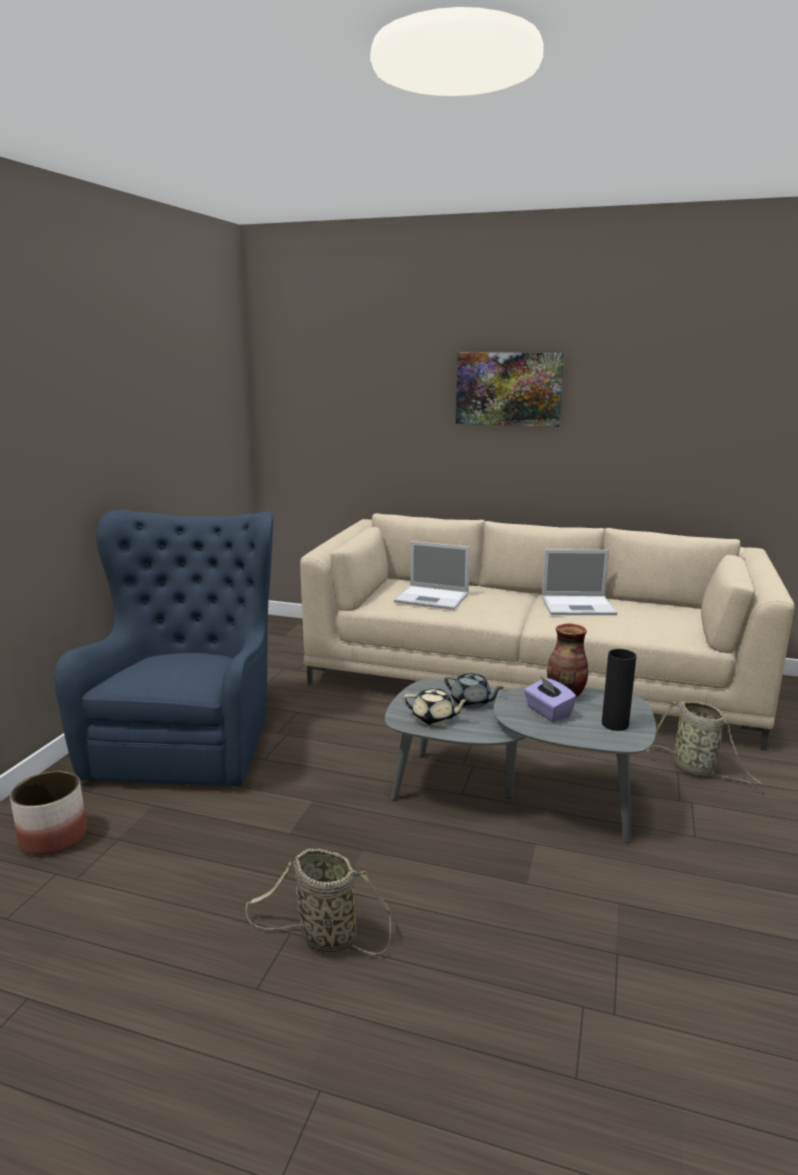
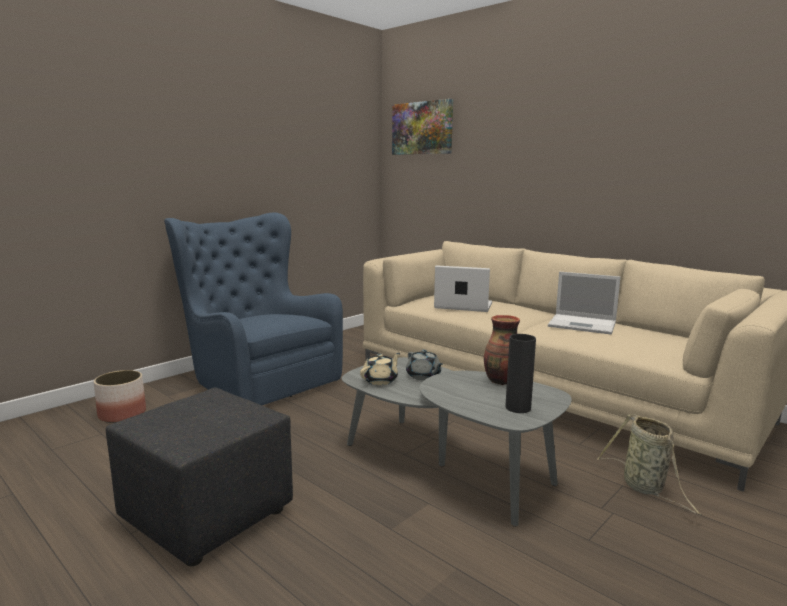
camera: 25 degrees right, 5 degrees down
(191, 739) = (256, 380): blue armchair -> blue armchair turned 75 degrees counterclockwise
(323, 937) = (205, 516): basket -> black ottoman
(433, 598) = (462, 305): laptop -> laptop turned 150 degrees clockwise
(434, 719) = (380, 380): beige teapot -> beige teapot turned 90 degrees counterclockwise
(508, 389) = (560, 139): picture -> picture (422, 128)
(548, 712) = (468, 389): purple tissue box -> none

